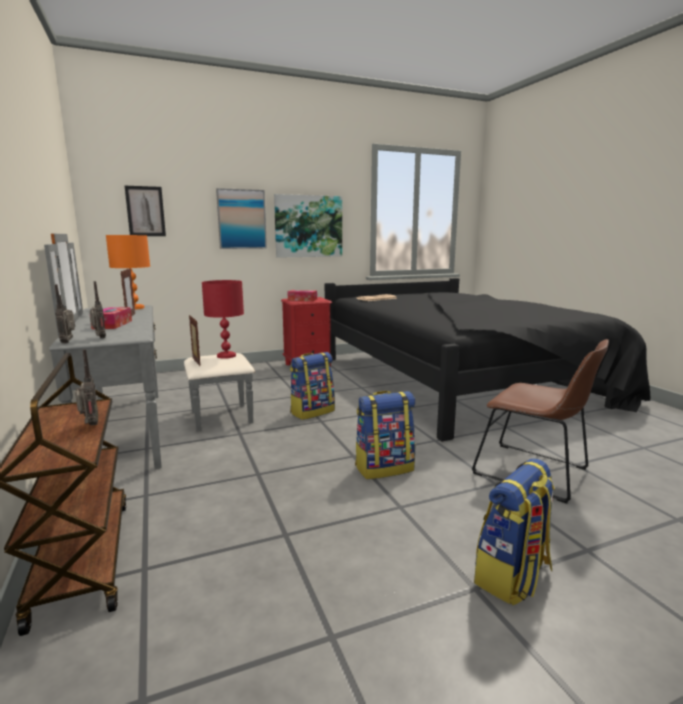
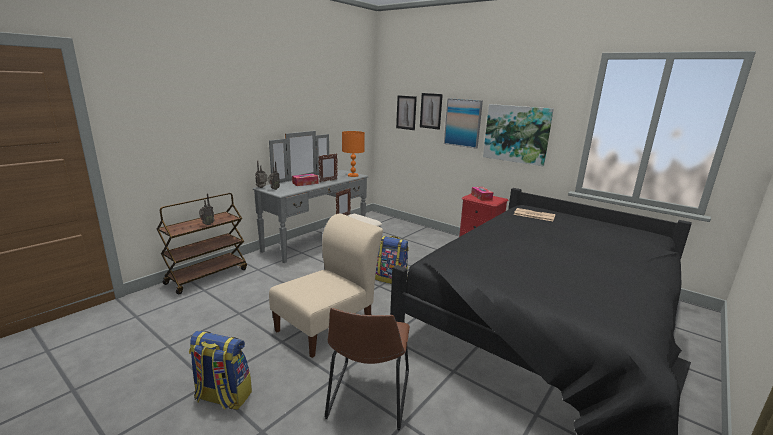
camera: 60 degrees right, 5 degrees up
(190, 206) = (431, 111): none -> picture
(227, 356) = (362, 219): red table lamp -> none
(384, 468) = (328, 325): backpack -> beige chair

